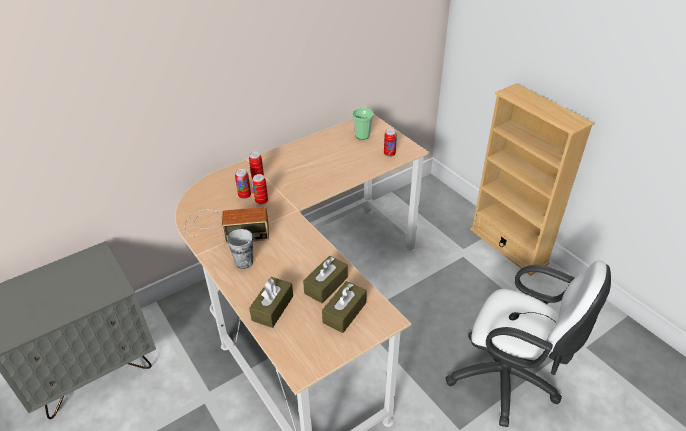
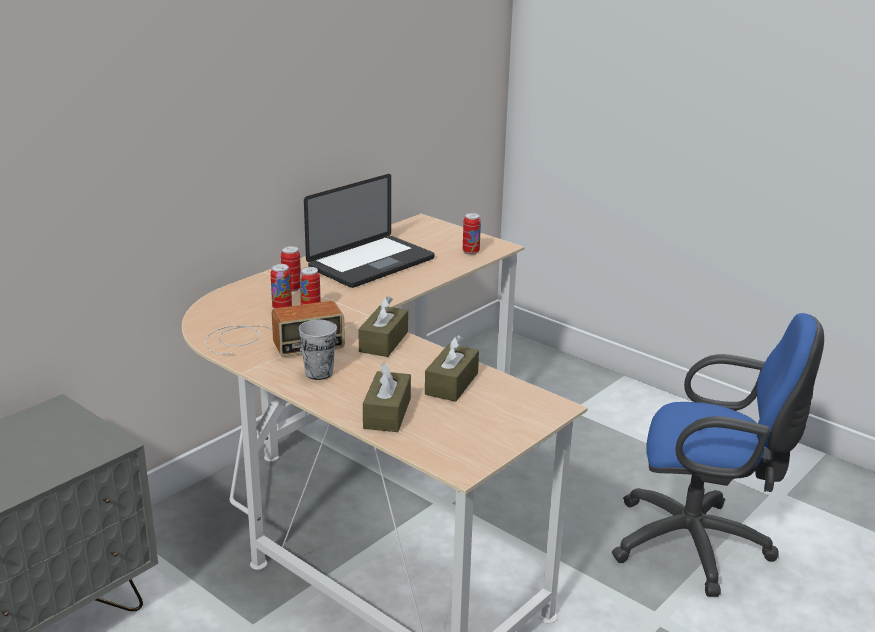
camera: 15 degrees left, 15 degrees down
(318, 158) = (371, 263): none -> laptop
(344, 312) = (492, 407): brown tissue box -> brown tissue box (383, 342)
(362, 135) = (422, 237): cup -> none
(508, 246) = (639, 396): beige bookcase -> none
(508, 381) = (699, 545): white office chair -> blue office chair

